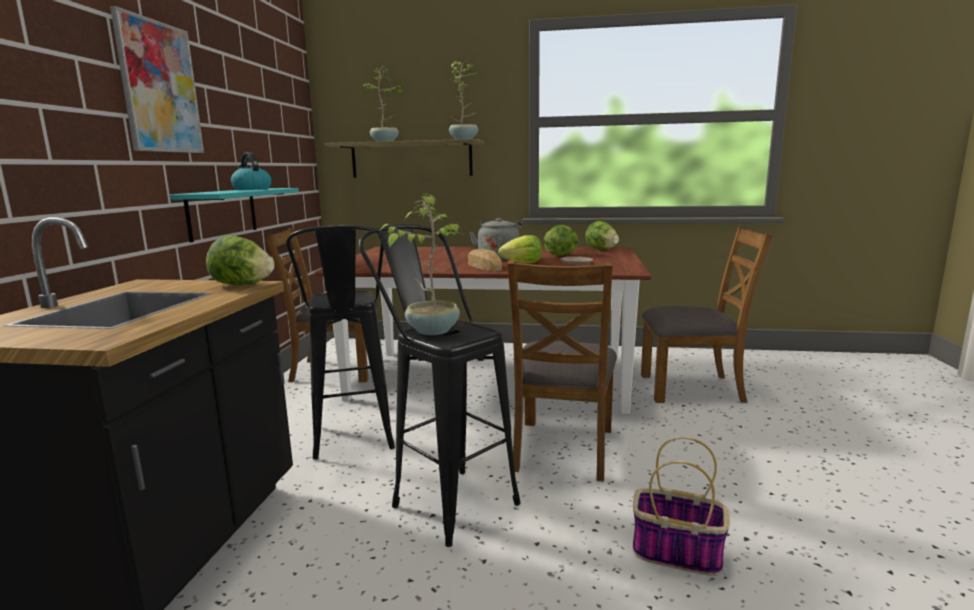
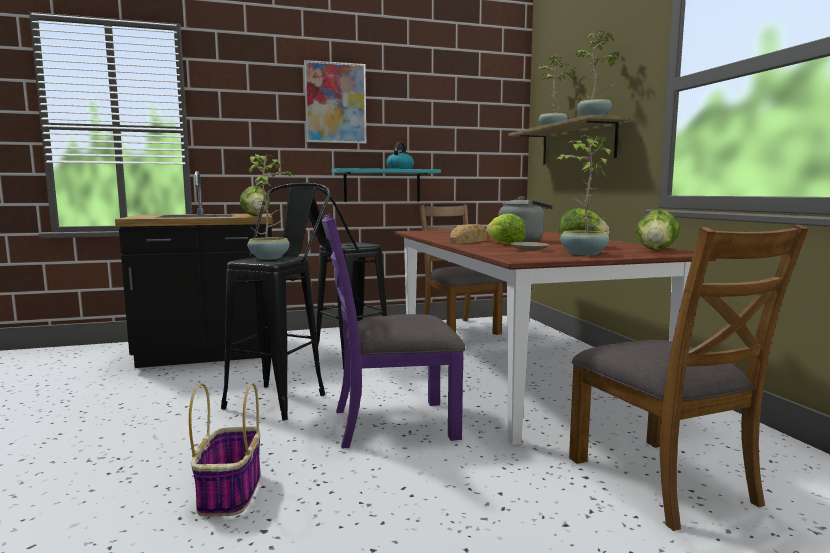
camera: 65 degrees right, 5 degrees down
(562, 449) = (393, 423): brown chair -> purple chair
(612, 260) = (582, 254): none -> potted plant

